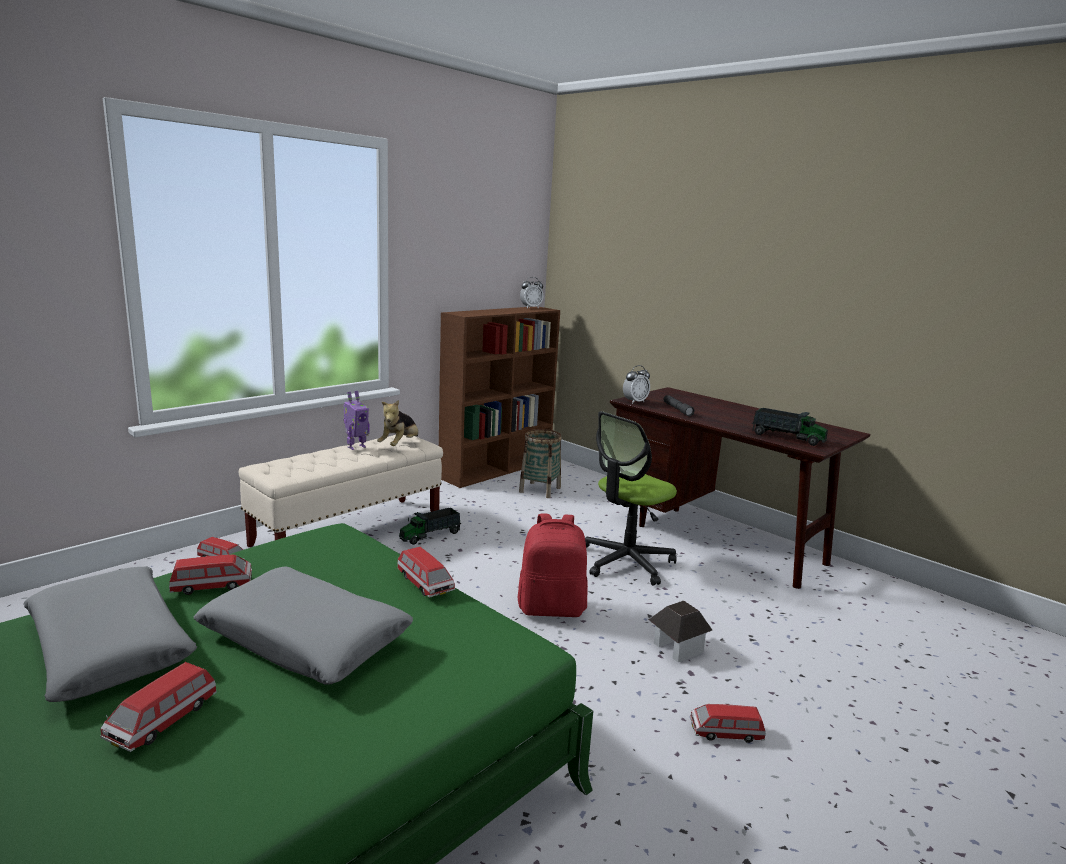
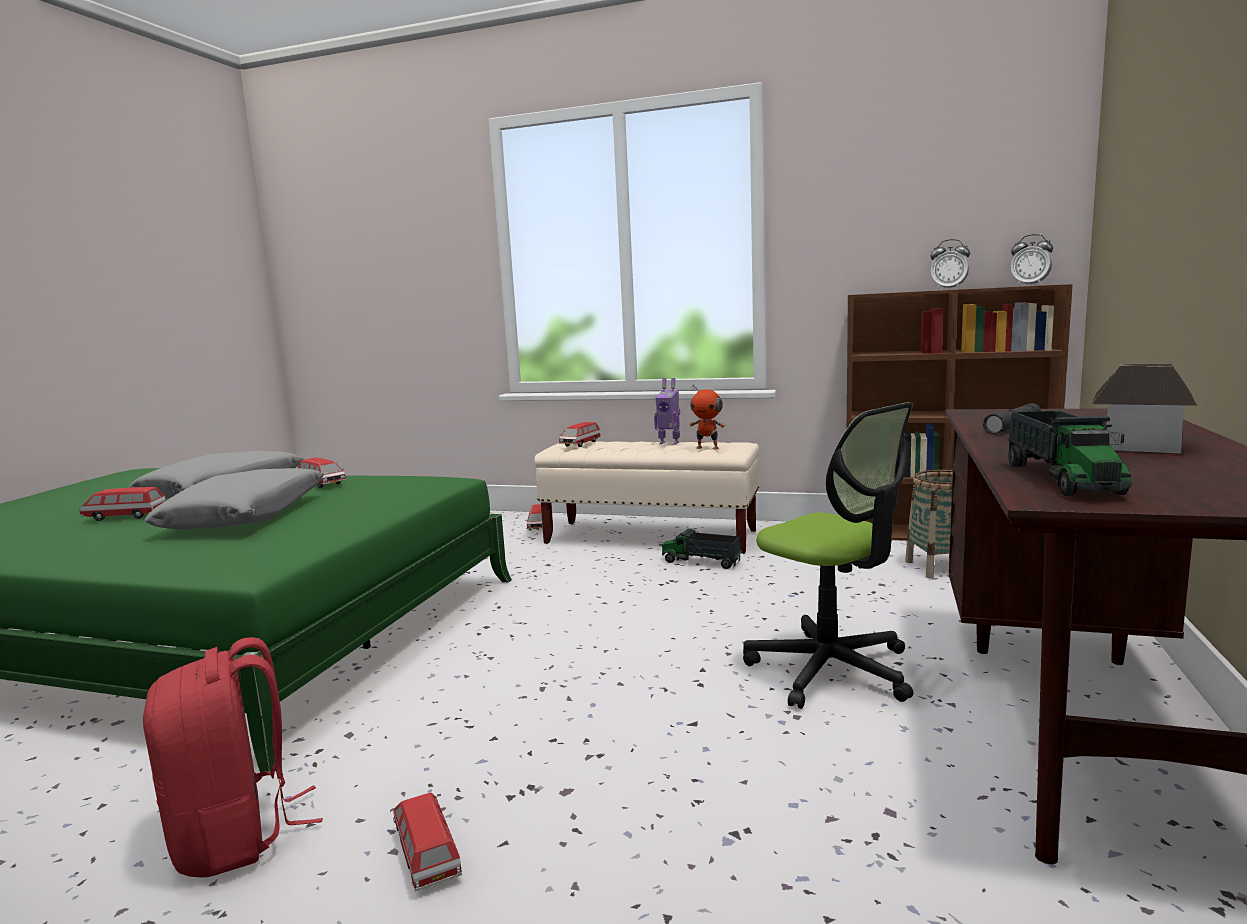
camera: 65 degrees right, 5 degrees down
(399, 445) = (707, 448): plush toy -> toy robot
(425, 584) = (369, 519): toy car -> toy car (580, 444)
(552, 608) = (626, 658): red backpack -> red backpack (237, 836)
(626, 562) = (831, 670): office chair -> office chair turned 150 degrees counterclockwise
(635, 402) = (978, 414): alarm clock -> alarm clock (949, 289)
(677, 648) = (624, 765): toy house -> toy house (1139, 445)

